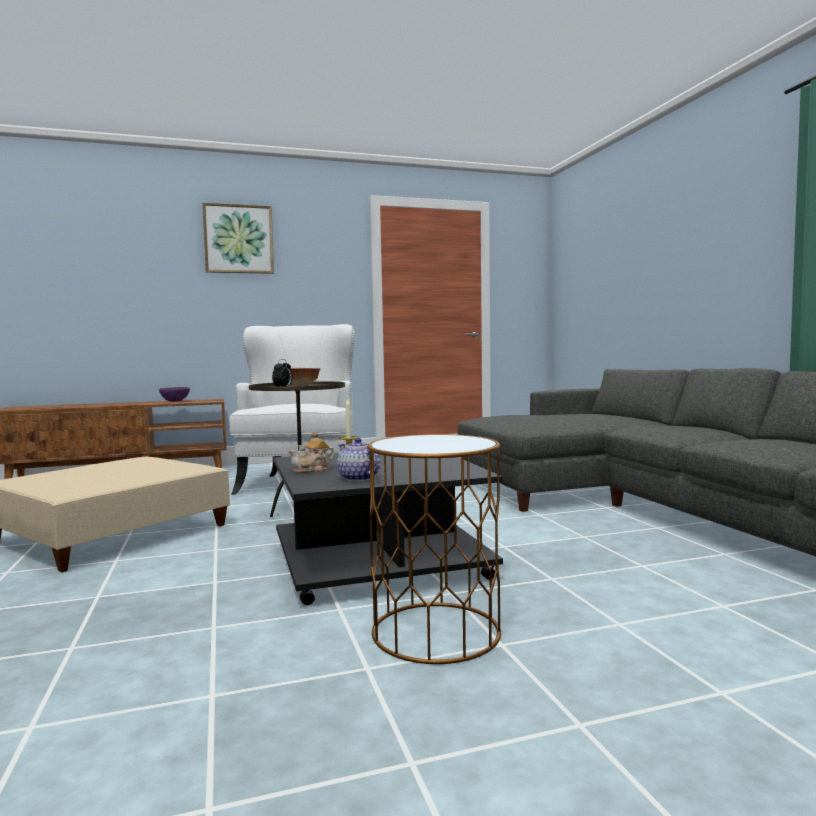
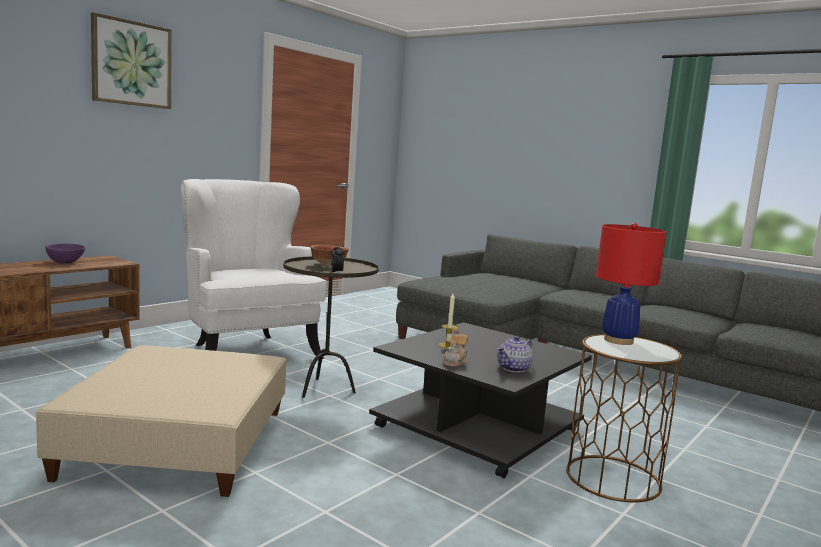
camera: 35 degrees left, 5 degrees up
(358, 478) = (514, 368): teapot -> teapot turned 60 degrees counterclockwise
(439, 438) = (618, 340): none -> red table lamp

